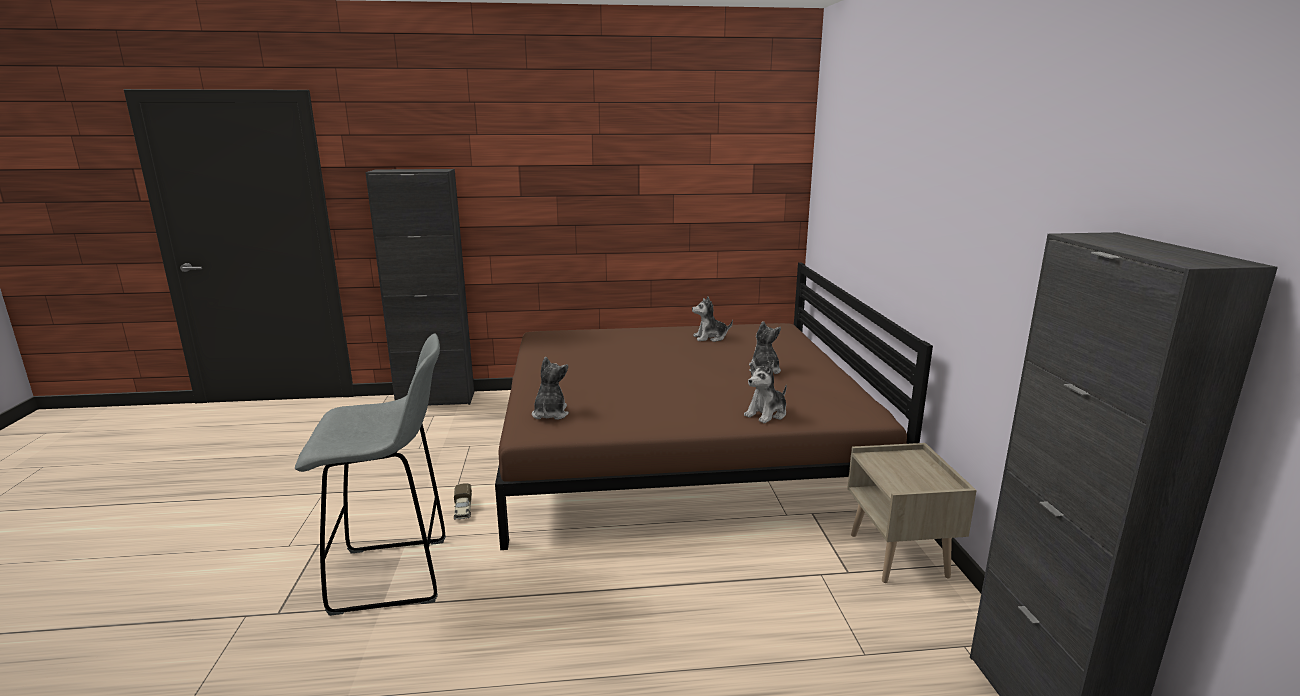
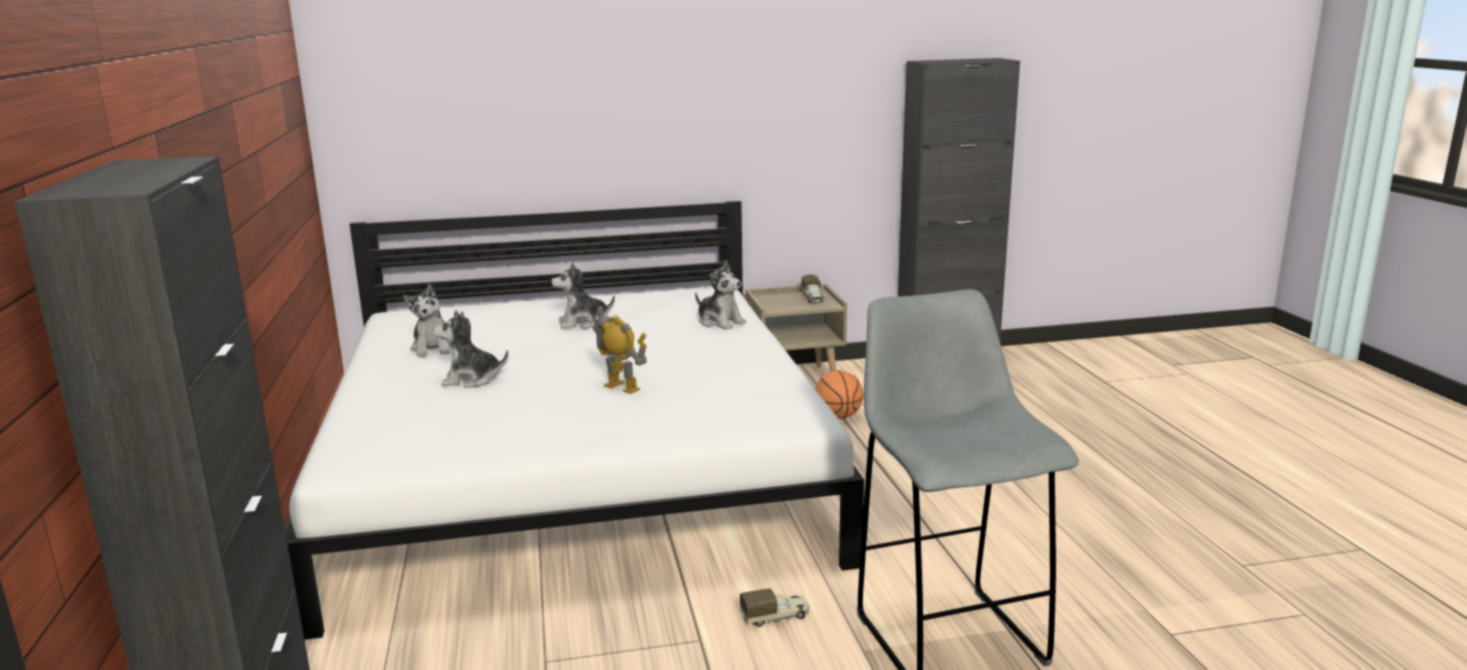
camera: 95 degrees left, 0 degrees up
(550, 414) = (741, 416): plush toy -> plush toy (471, 380)
(621, 382) = (622, 387): none -> toy robot
(682, 448) = (577, 472): brown bed -> white bed
(792, 573) = (838, 417): none -> basketball
(923, 482) = (813, 298): none -> toy truck

